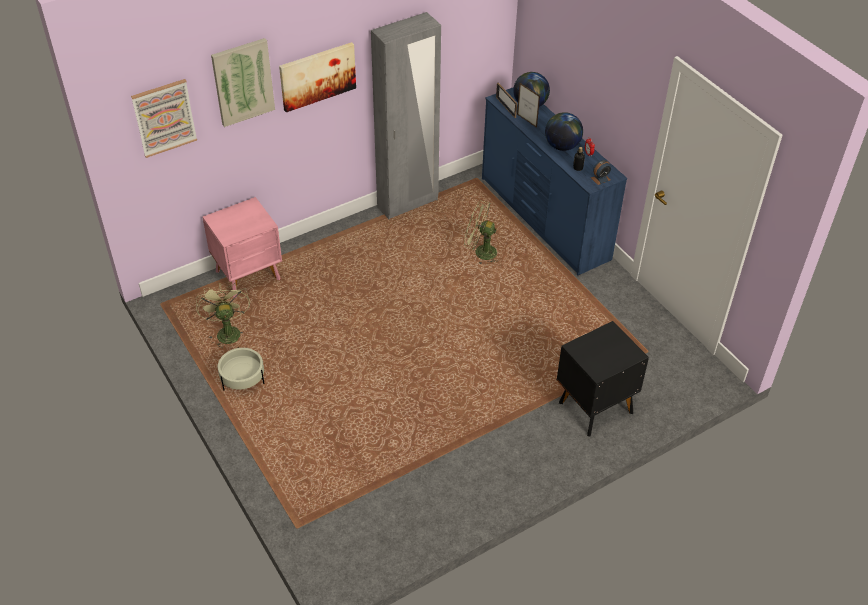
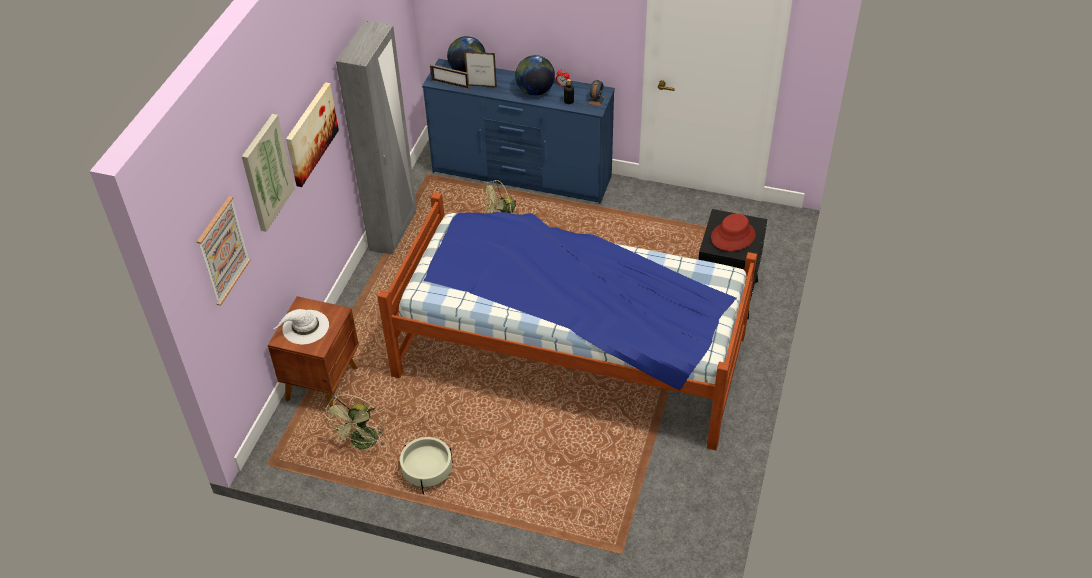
camera: 40 degrees left, 0 degrees up
(227, 331) = (363, 444): green fan -> green fan turned 105 degrees counterclockwise
(235, 220) = (305, 327): none -> white hat
(249, 276) = (323, 383): pink nightstand -> brown nightstand
(426, 368) = (570, 354): none -> bed
(602, 351) = (732, 236): none -> red hat

